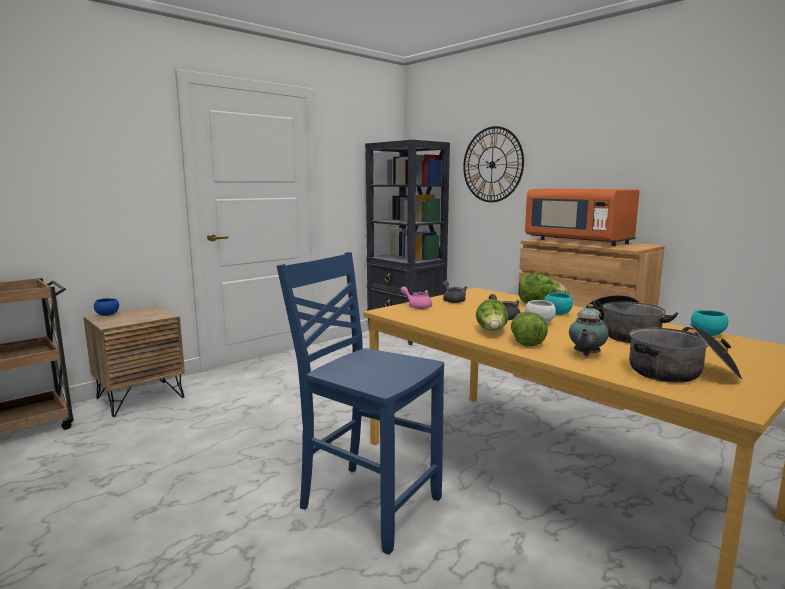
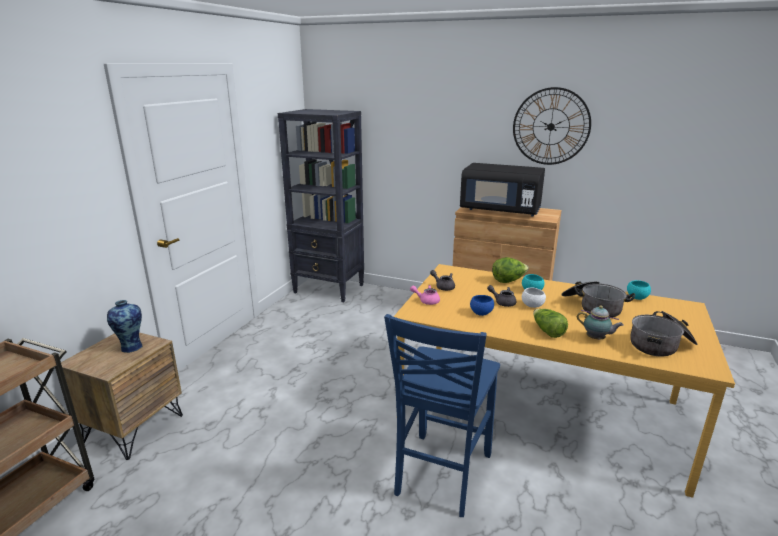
camera: 25 degrees left, 10 degrees up
(107, 315) = (84, 356): blue bowl -> blue bowl (481, 313)
(145, 315) = (131, 347): none -> vase
(368, 503) = (440, 474): blue chair -> blue chair turned 75 degrees counterclockwise
(492, 164) = (406, 135): wall clock -> wall clock (551, 126)
(492, 331) = (514, 324): lettuce -> none
(578, 241) = (500, 210): orange microwave -> black microwave
(585, 355) = (596, 339): teapot -> teapot turned 60 degrees counterclockwise

